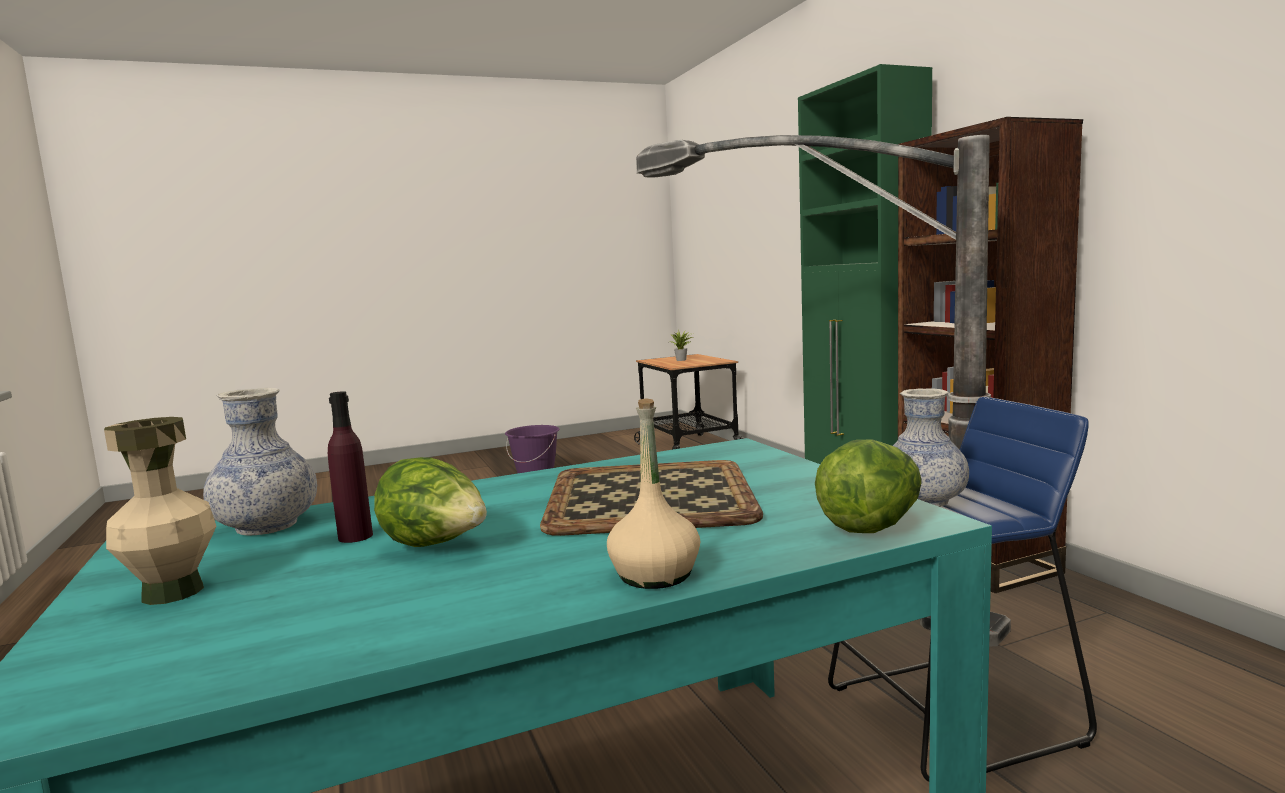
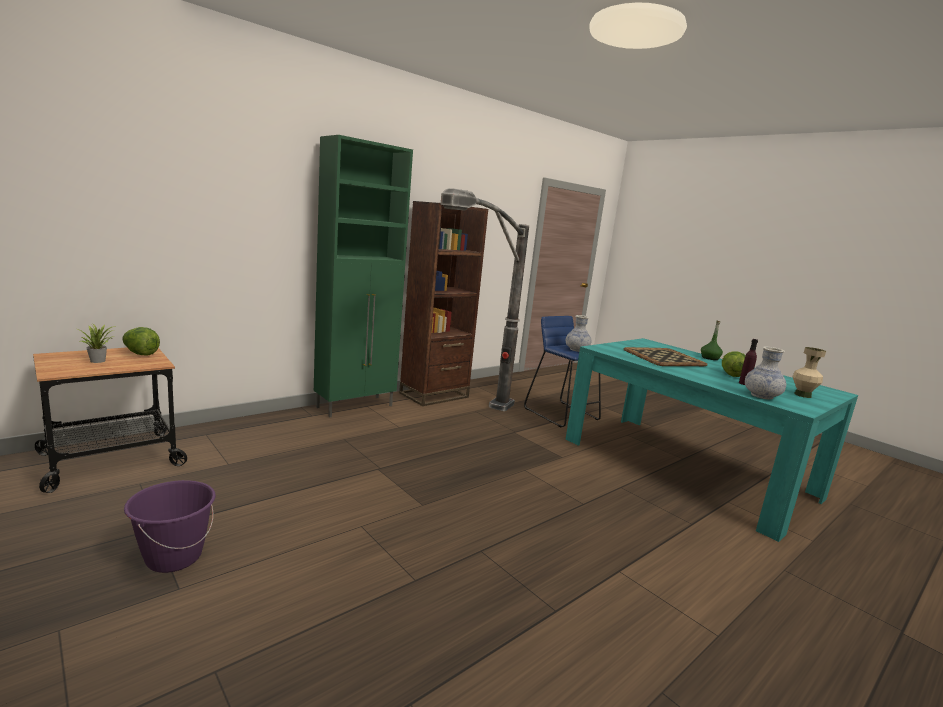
camera: 110 degrees left, 5 degrees up
(655, 575) = (710, 358): beige bottle -> green bottle
(871, 525) = (656, 344): lettuce -> lettuce (140, 354)

